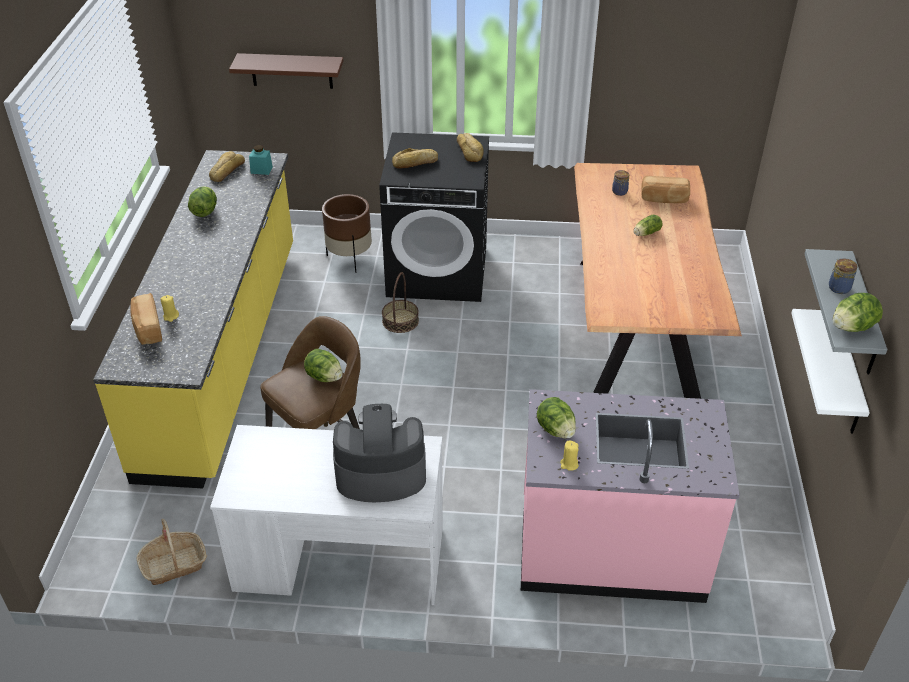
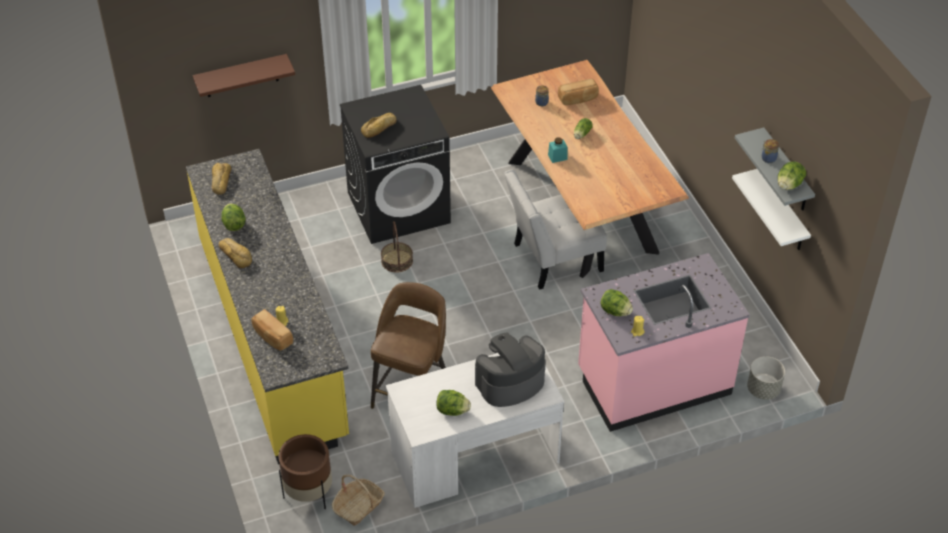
camera: 25 degrees left, 5 degrees up
(261, 170) = (250, 171): turquoise jar -> turquoise jar (557, 157)
(324, 377) = (416, 328): lettuce -> lettuce (452, 410)
(350, 258) = (317, 218): brown planter -> brown planter (309, 493)
(470, 151) = (415, 103): bread -> bread (236, 255)
(570, 371) = (552, 259): none -> white chair
(753, 613) = (763, 389): none -> grey planter

